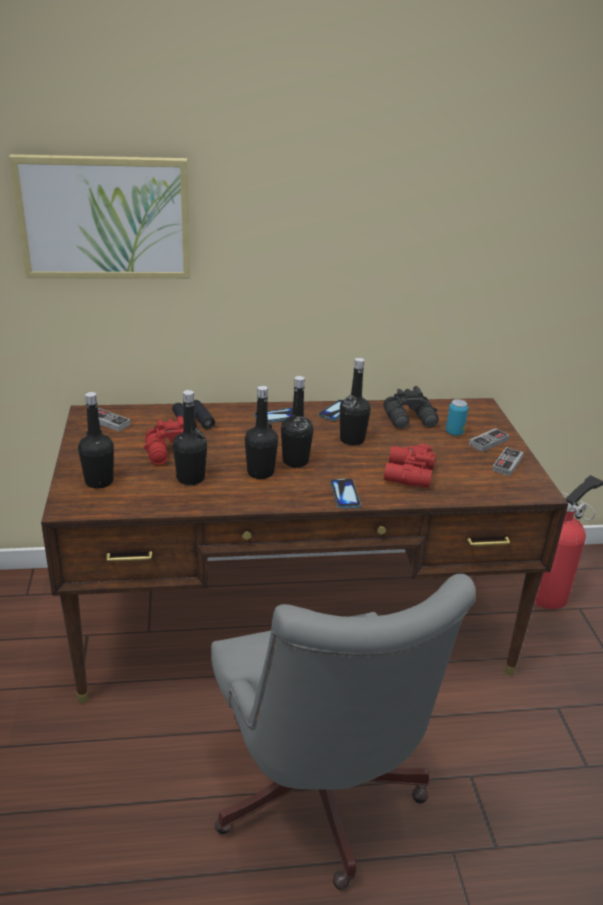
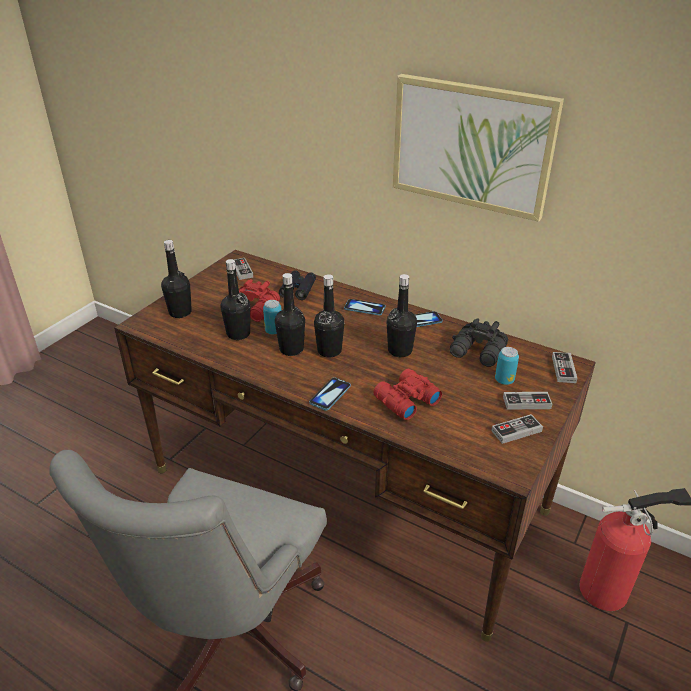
camera: 40 degrees right, 5 degrees up
(105, 218) = (259, 100): picture -> picture (471, 145)
(221, 463) = (274, 331): none -> can
(481, 410) = (563, 369): none -> game controller

